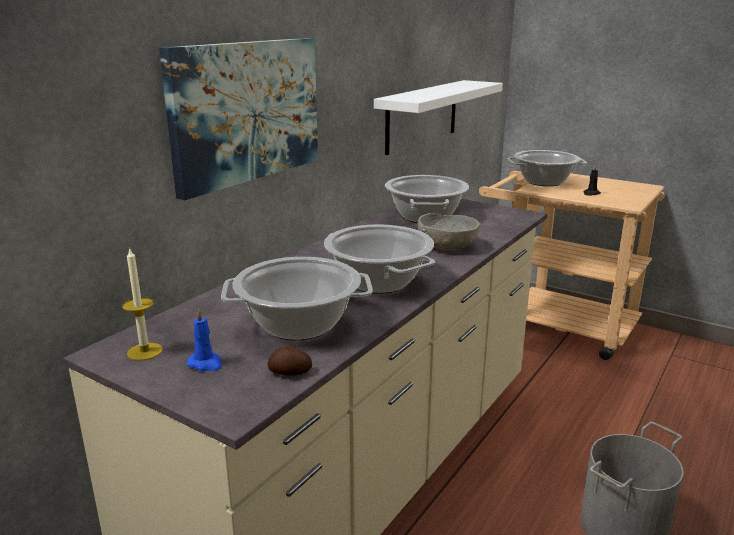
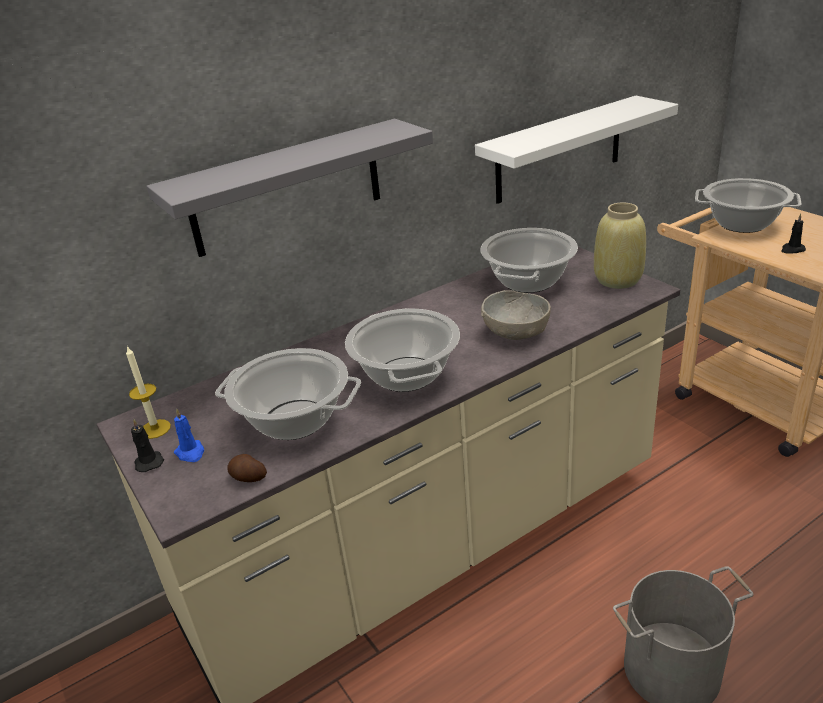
camera: 25 degrees right, 10 degrees up
(161, 378) = (149, 462): none -> black candle
(246, 111) = (287, 188): picture -> grey shelf
(495, 211) = (617, 279): none -> beige vase

